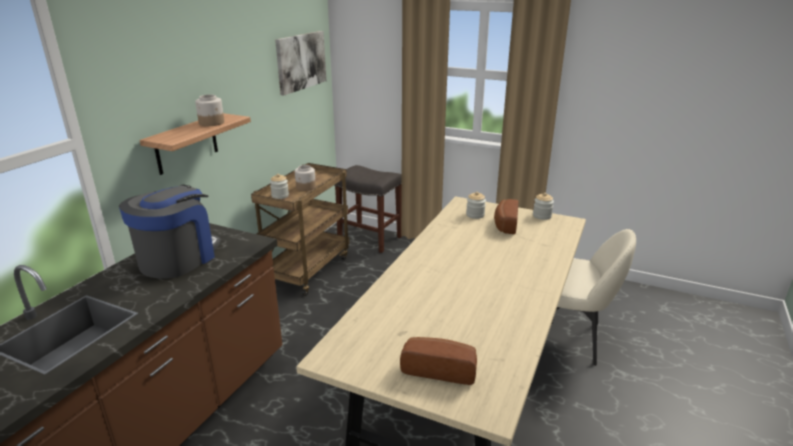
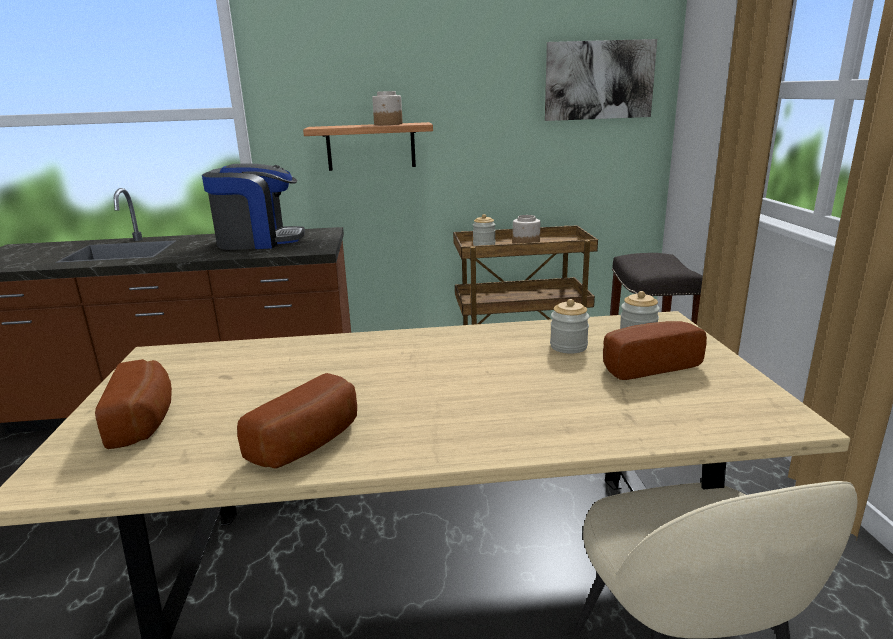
camera: 60 degrees right, 5 degrees down
(511, 320) = (311, 443): none -> bread
(542, 216) = (753, 388): jar -> jar (568, 346)

